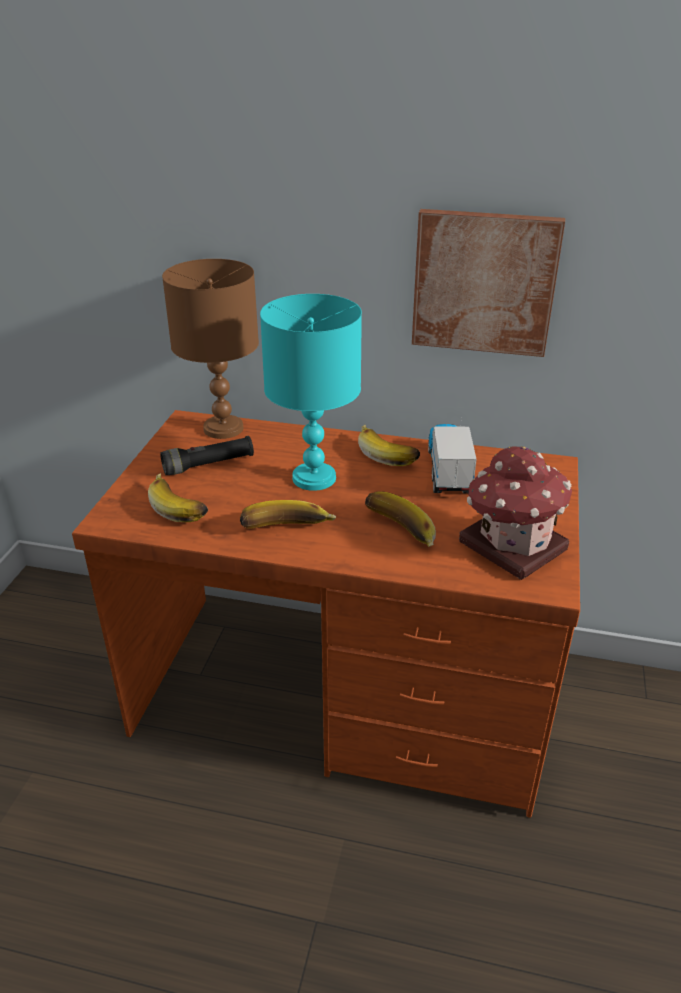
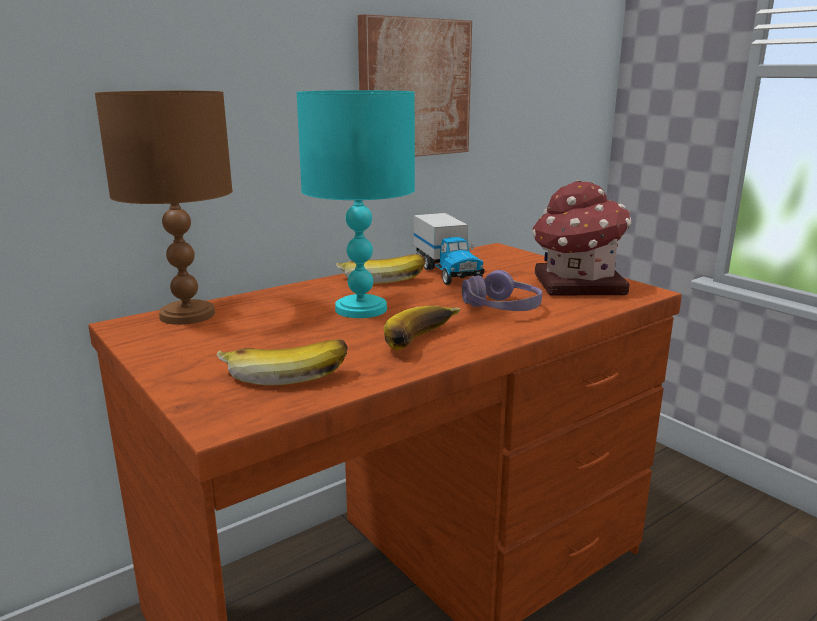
camera: 50 degrees left, 15 degrees down
(208, 465) = (237, 339): black flashlight -> none
(398, 532) = (502, 308): banana -> purple headphones
(448, 472) = (447, 272): toy truck -> toy truck turned 150 degrees counterclockwise

